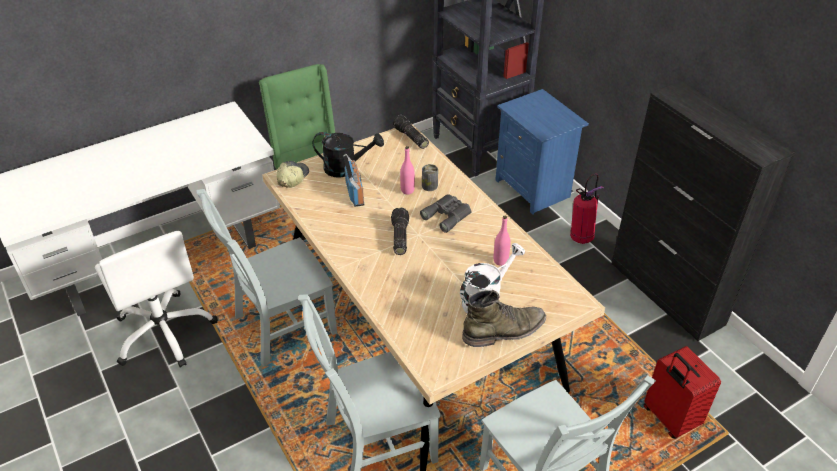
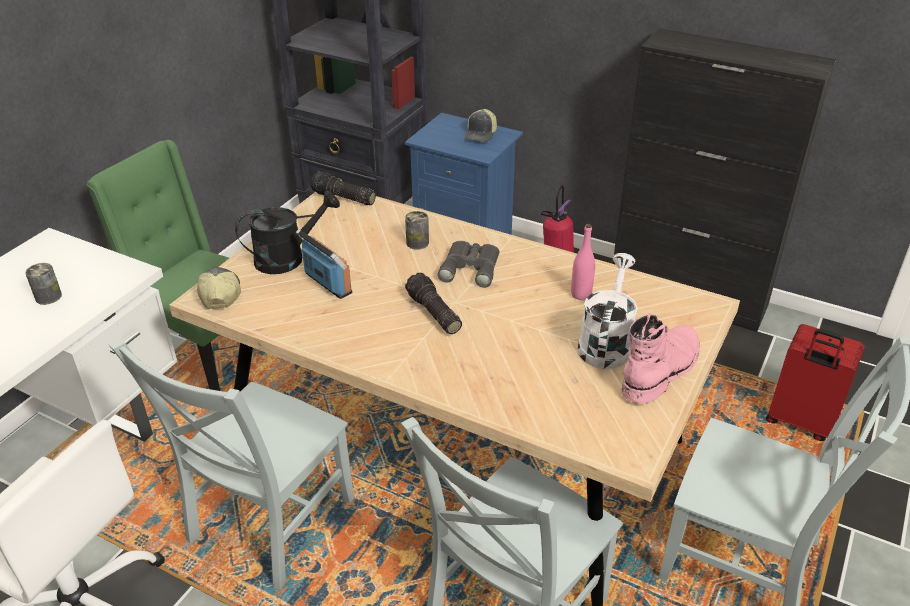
camera: 30 degrees left, 5 degrees down
(206, 146) = (48, 297): none -> can
(407, 190) = (394, 257): pink bottle -> none
(504, 330) = (661, 370): green boot -> pink boot
(555, 116) = (481, 134): none -> cap

